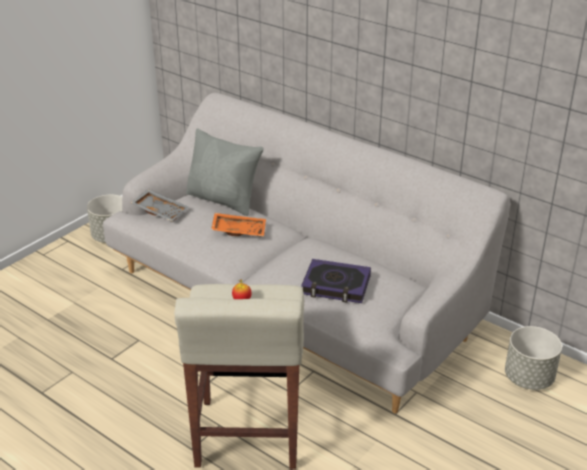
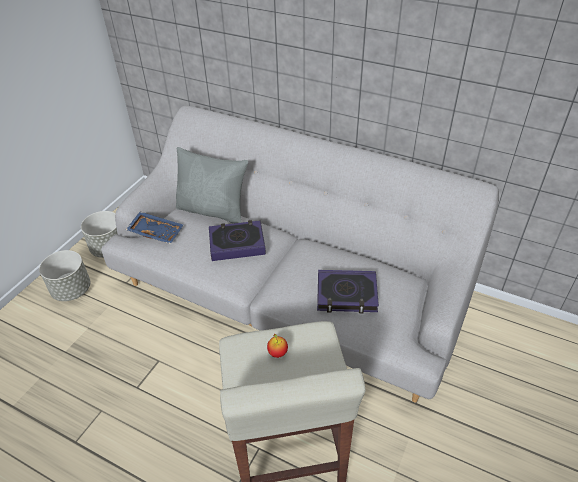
camera: 10 degrees left, 10 degrees up
(161, 211) = (156, 232): grey tray -> blue tray
(239, 230) = (237, 243): orange tray -> book
(528, 378) = (516, 341): grey planter -> grey planter (72, 290)

